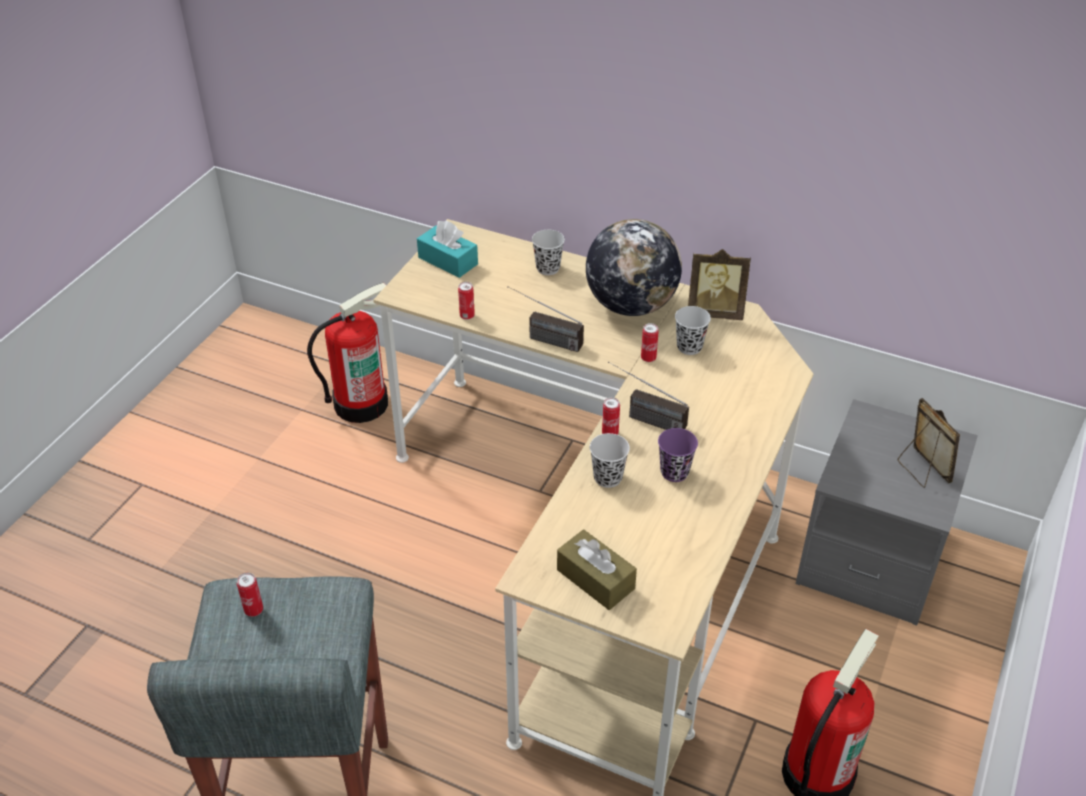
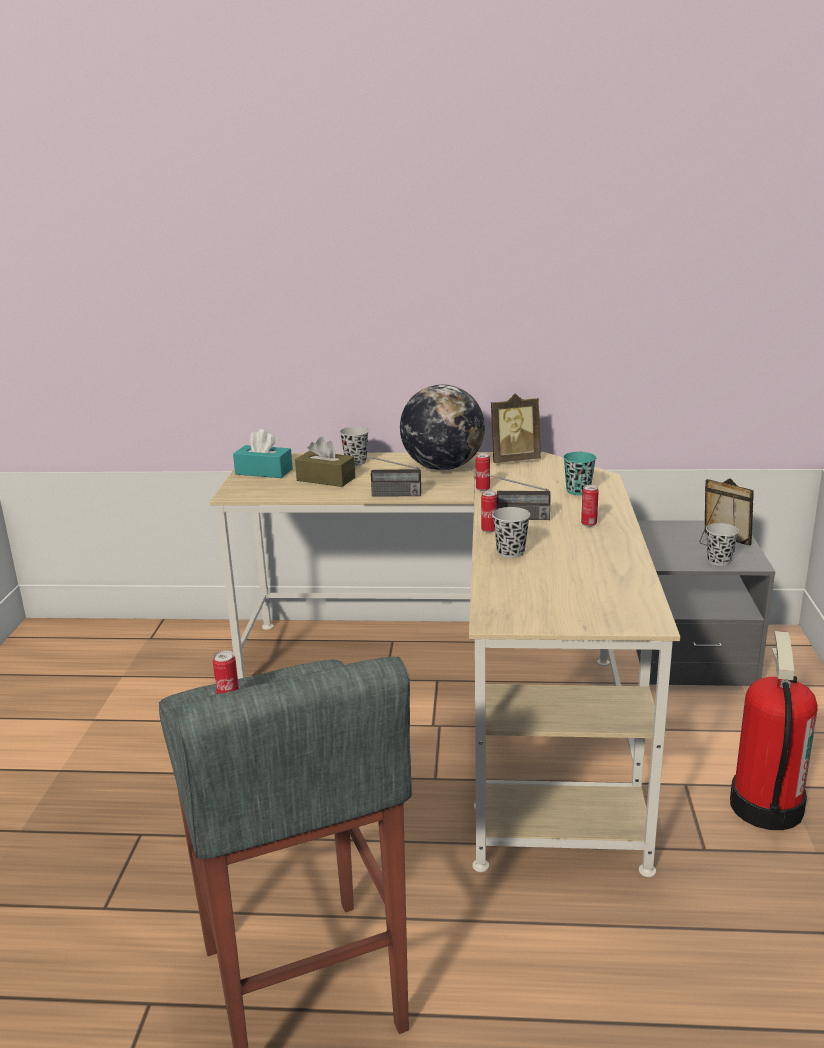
camera: 20 degrees left, 20 degrees down
(361, 403) = (180, 659): fire extinguisher -> none
(467, 316) = (305, 495): can -> can (589, 524)
(595, 579) = (556, 608): brown tissue box -> brown tissue box (326, 479)
(674, 472) = (564, 539): purple cup -> none
(689, 347) = (510, 478): black cup -> black cup (719, 561)
(745, 392) = (578, 491): none -> turquoise cup

